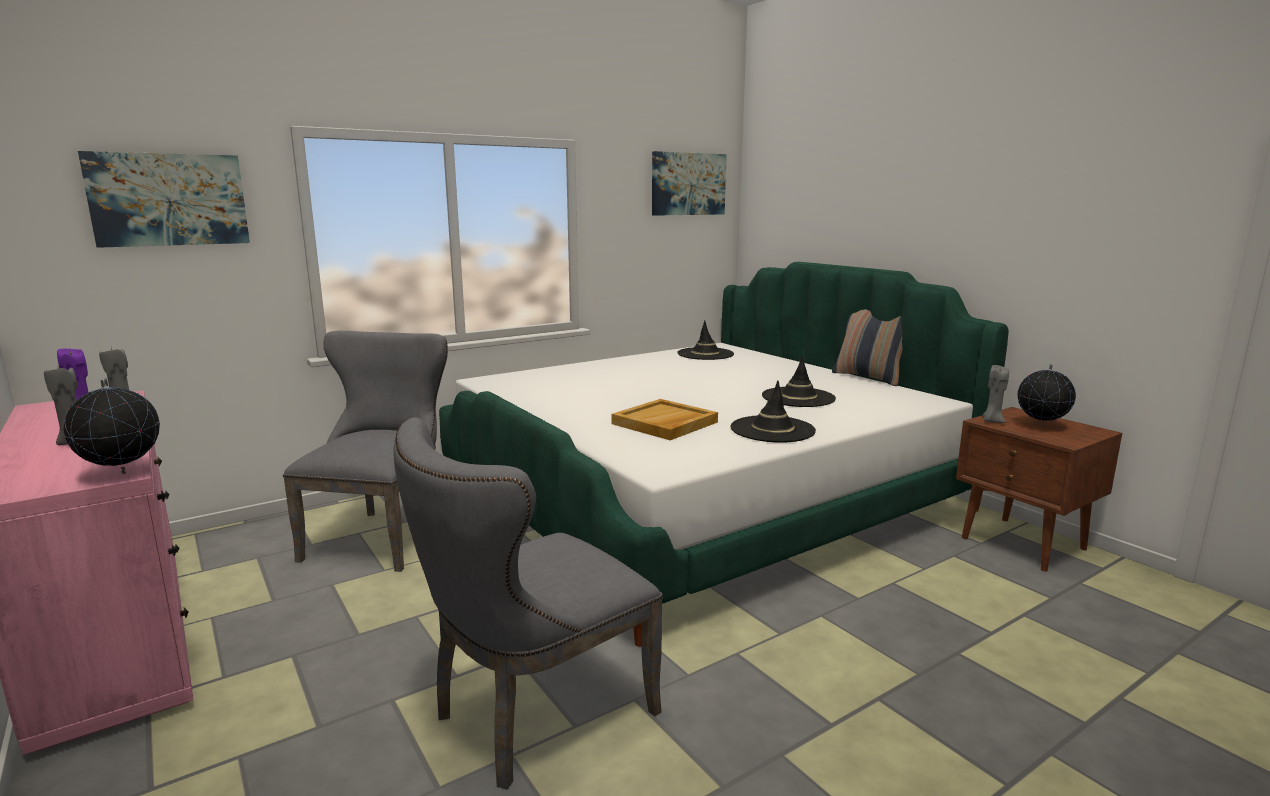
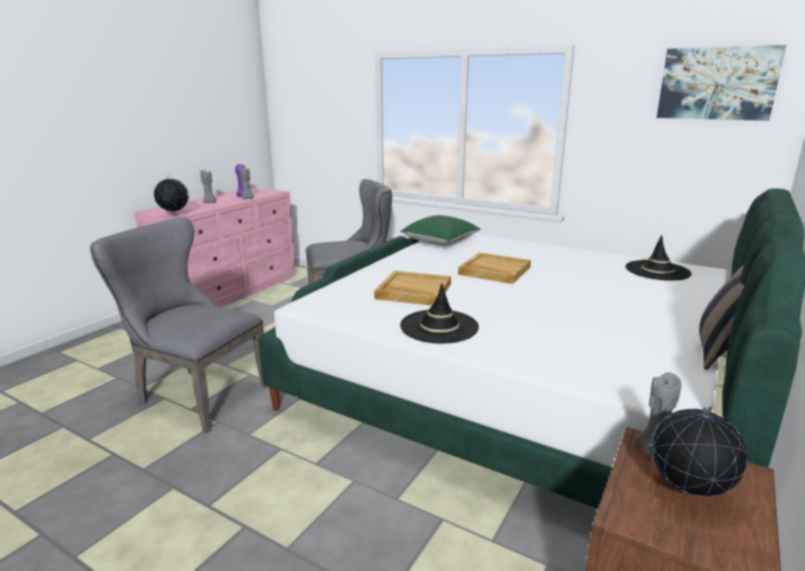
camera: 65 degrees right, 5 degrees up
(169, 200) = (323, 97): picture -> none
(510, 389) = (440, 242): none -> green pillow
(641, 389) = (494, 271): none -> beige tray
(798, 397) = (561, 325): black hat -> none

